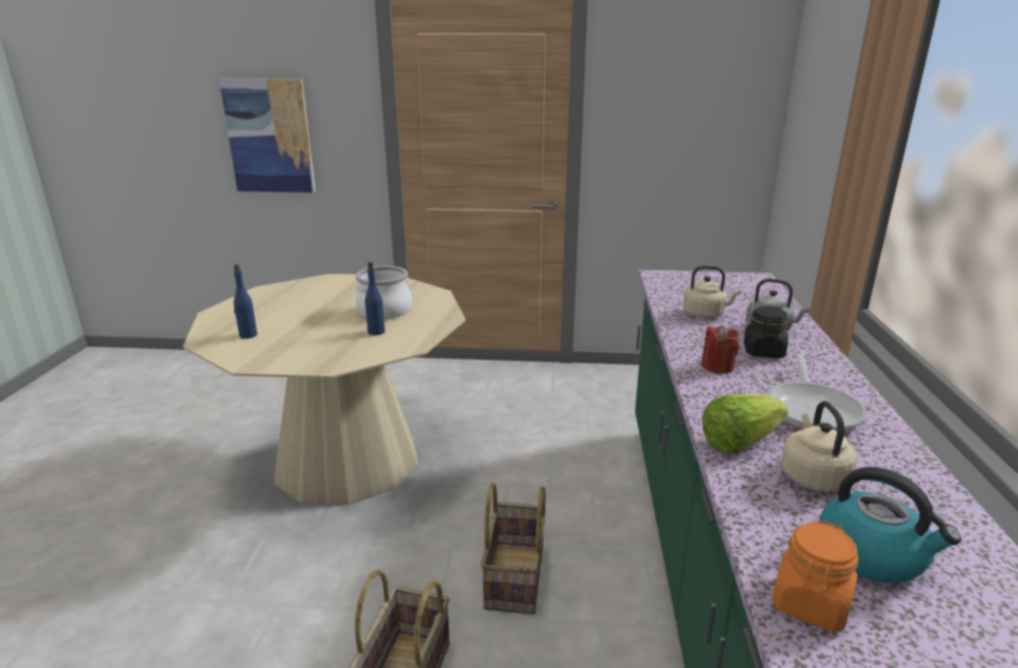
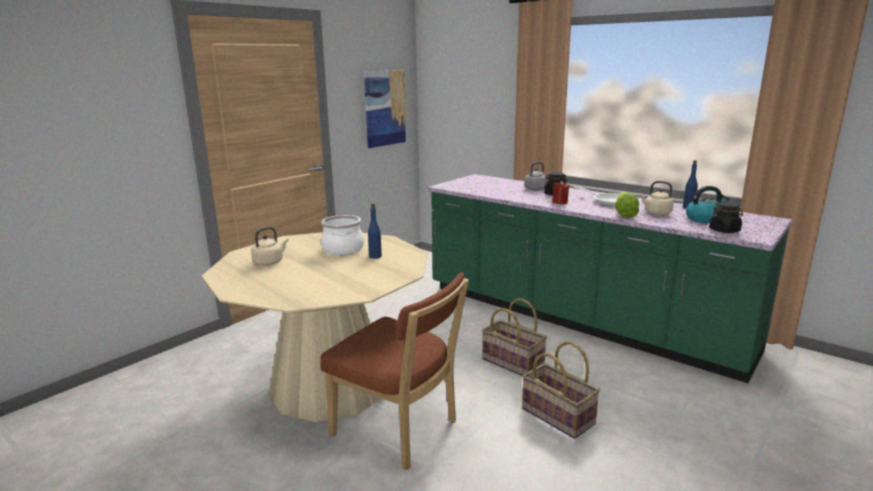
camera: 55 degrees left, 5 degrees down
(248, 335) = (309, 288): blue bottle -> blue bottle (688, 207)
(269, 136) = (75, 146): picture -> picture (385, 108)
(286, 546) = (399, 431): none -> brown chair
(705, 314) = (504, 191): beige kettle -> beige kettle (270, 262)
(810, 604) = (724, 231): orange jar -> black jar

